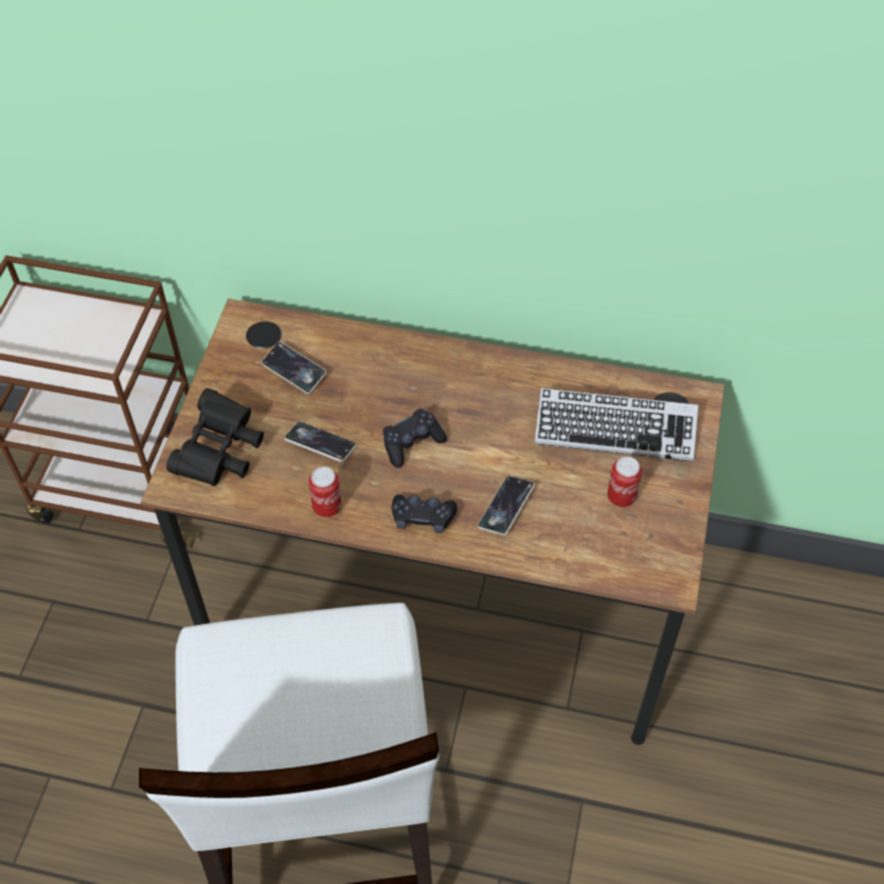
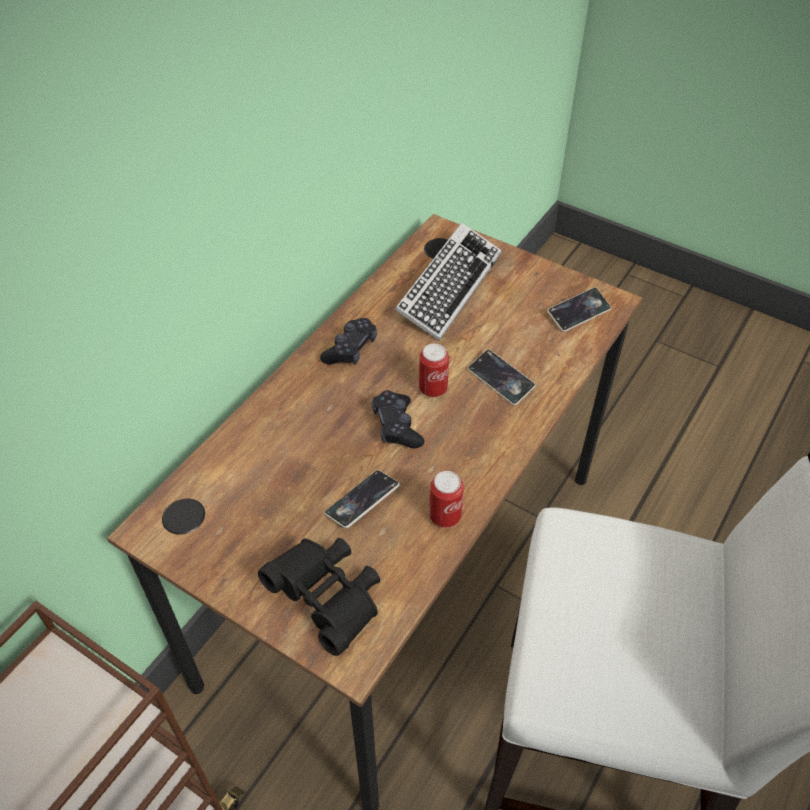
camera: 70 degrees left, 5 degrees down
(294, 370) = (252, 499): phone -> phone (578, 313)
(423, 518) = (488, 443): black game controller -> black game controller (350, 349)
(621, 497) = (519, 304): can -> can (433, 389)

